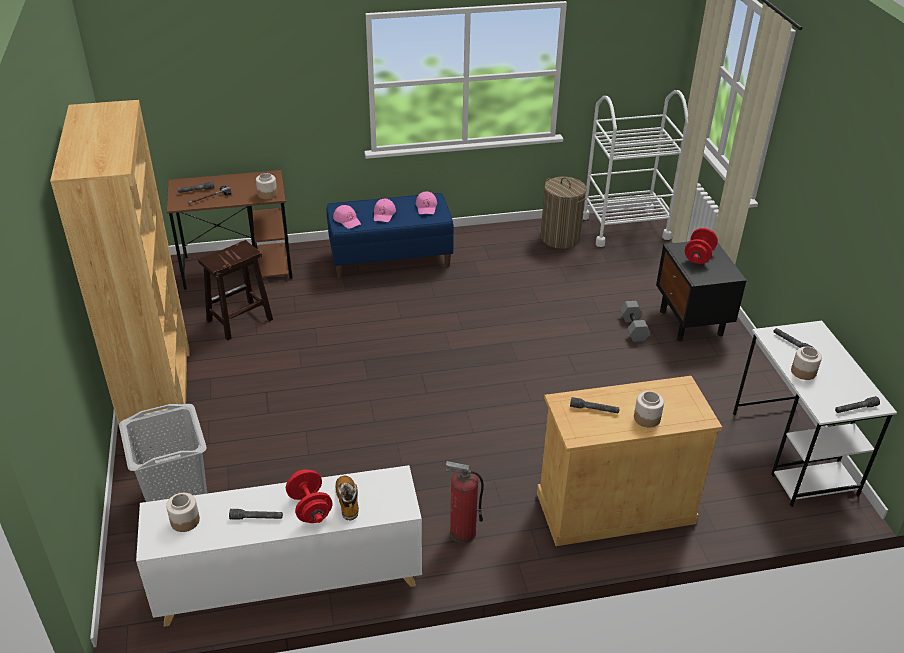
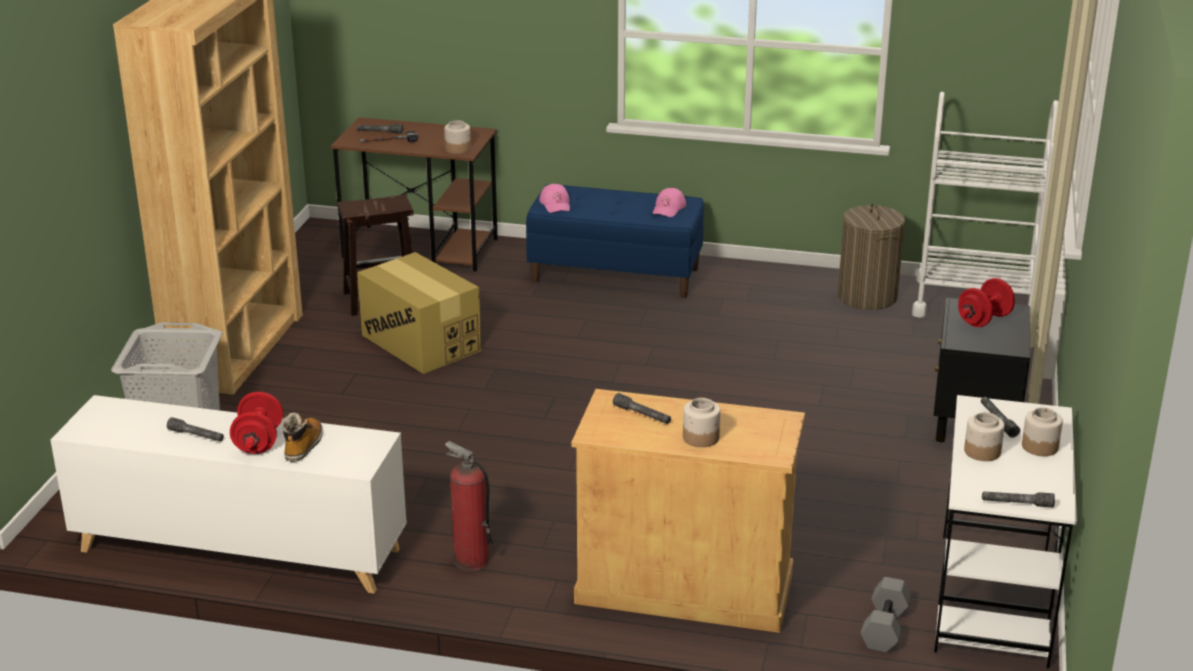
camera: 25 degrees right, 10 degrees down
(185, 520) = (124, 420): jar -> jar (1039, 446)
(295, 351) = (420, 342): none -> cardboard box
(384, 214) = (607, 206): pink cap -> none
(634, 328) = (883, 414): grey dumbbell -> grey dumbbell (886, 628)

